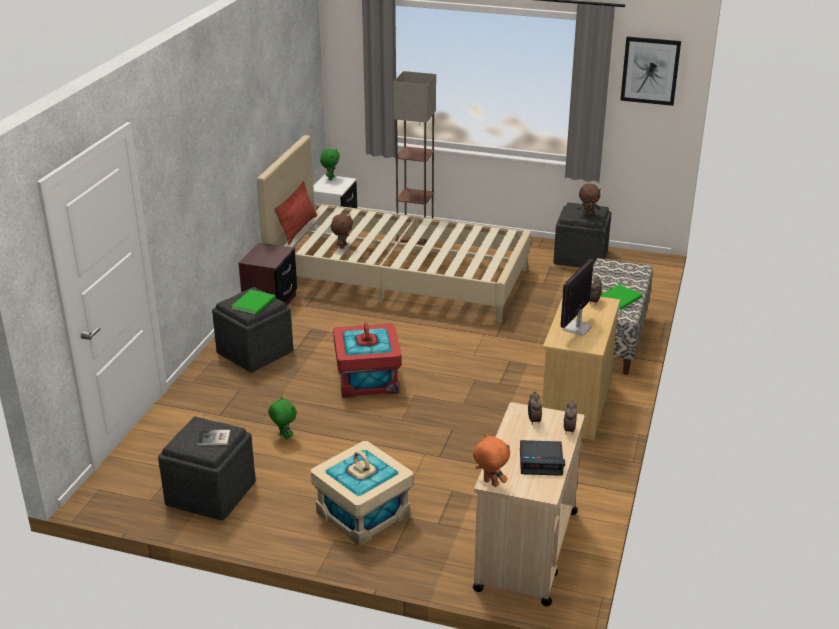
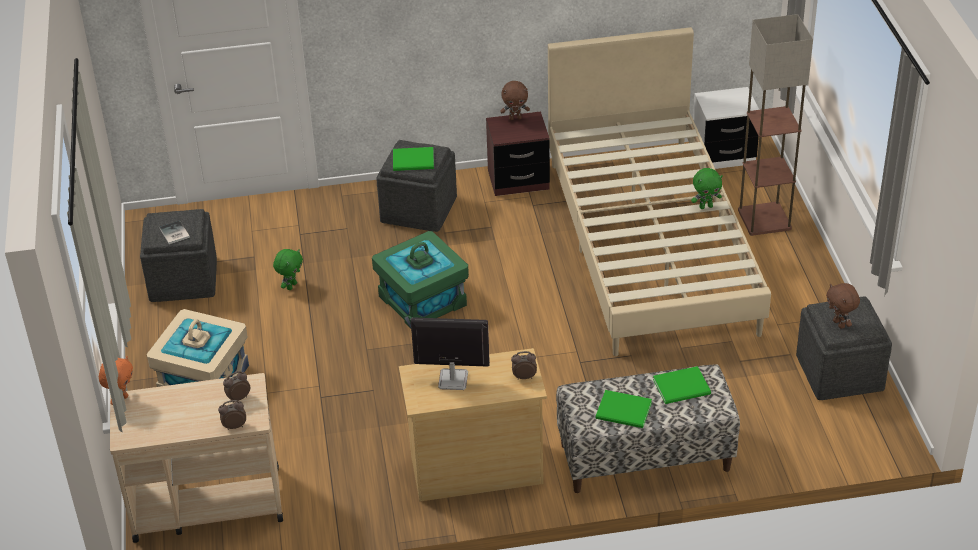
camera: 65 degrees right, 10 degrees up
(298, 229) = (614, 125): pillow -> none
(330, 178) = (741, 95): green plush toy -> green plush toy (706, 206)
(342, 246) = (601, 169): brown plush toy -> brown plush toy (515, 118)
(368, 379) = (422, 301): red storage box -> green storage box
(541, 462) = (170, 422): alarm clock -> none
(611, 274) = (683, 387): none -> green book
(650, 70) = (948, 191): picture -> none

